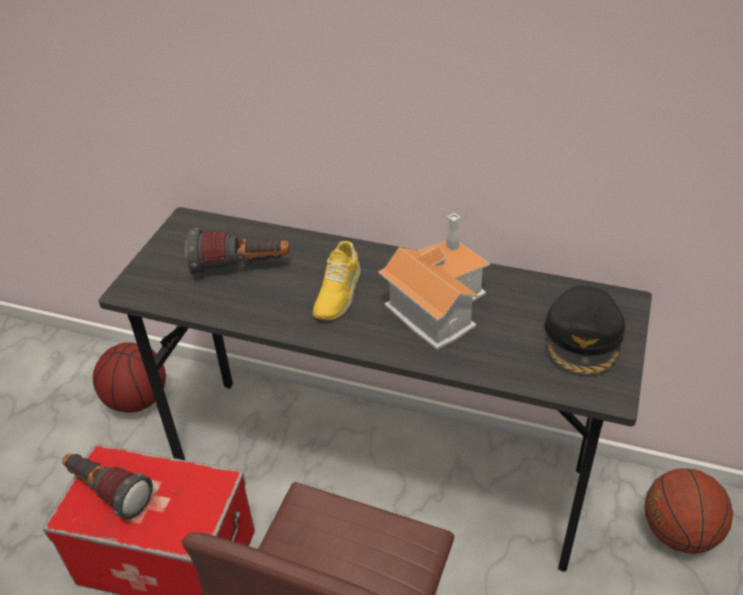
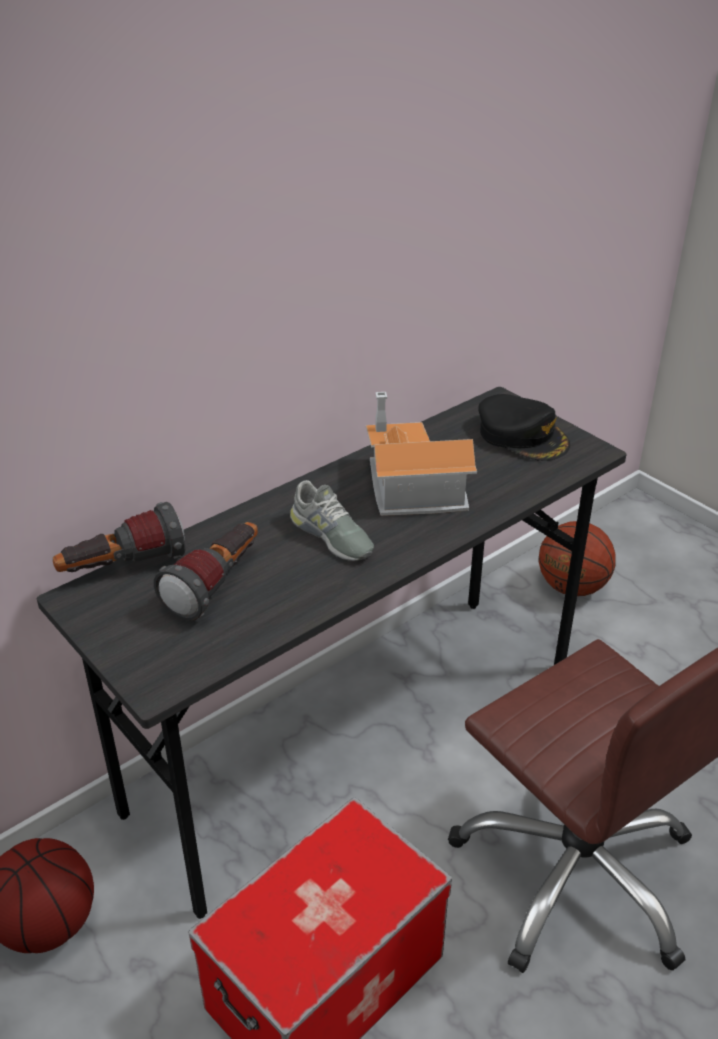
camera: 60 degrees left, 5 degrees down
(108, 492) = (283, 940): flashlight -> flashlight (123, 568)
(337, 292) = (331, 536): yellow shoe -> grey shoe

